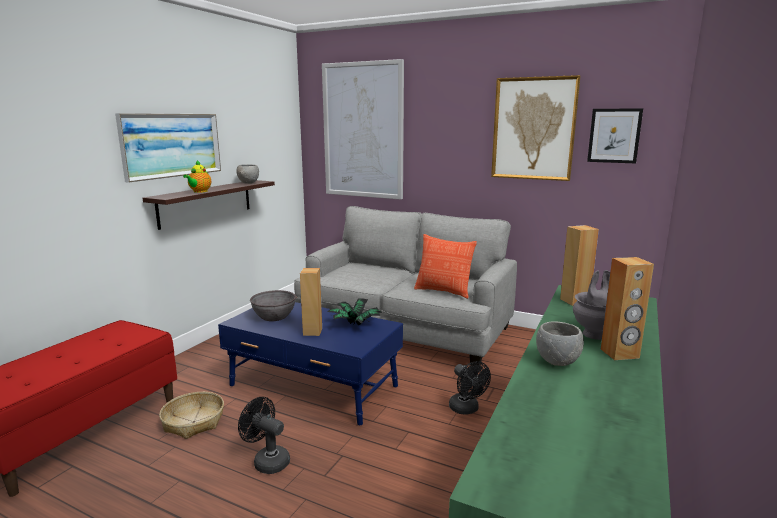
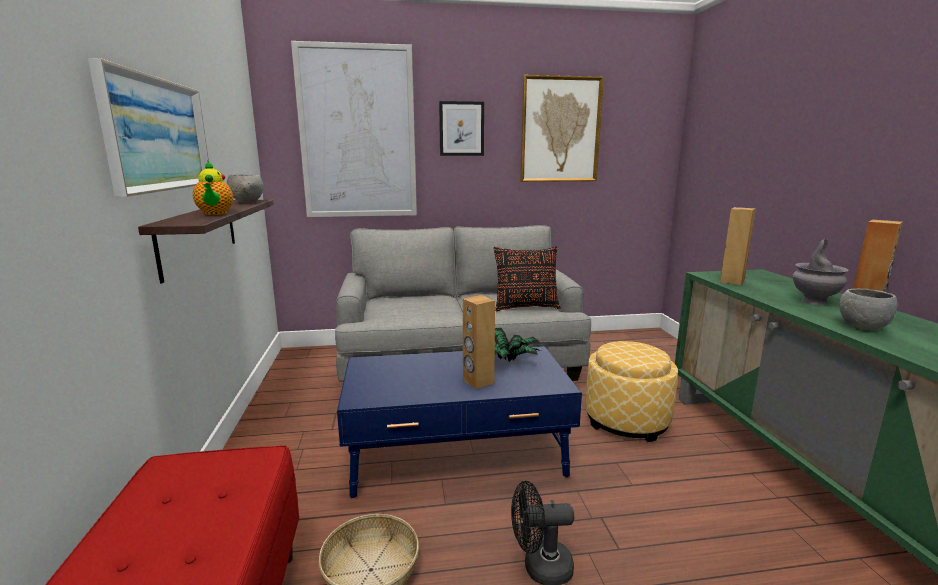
camera: 35 degrees left, 0 degrees up
(274, 316) = (397, 378): grey bowl -> none
(443, 291) = (526, 307): orange pillow -> black pillow
(467, 409) = (626, 420): black fan -> ottoman
(614, 135) = (631, 136): picture -> picture (461, 129)

